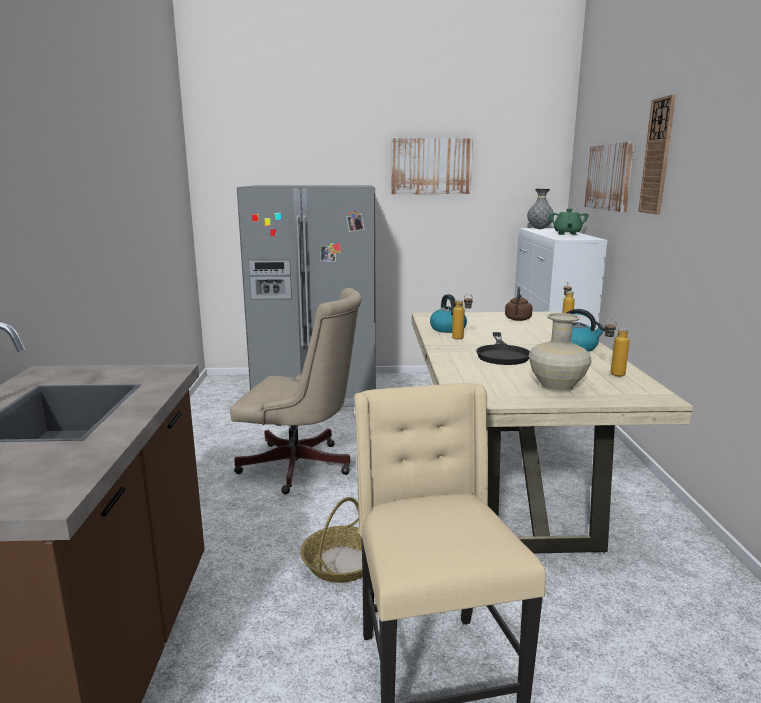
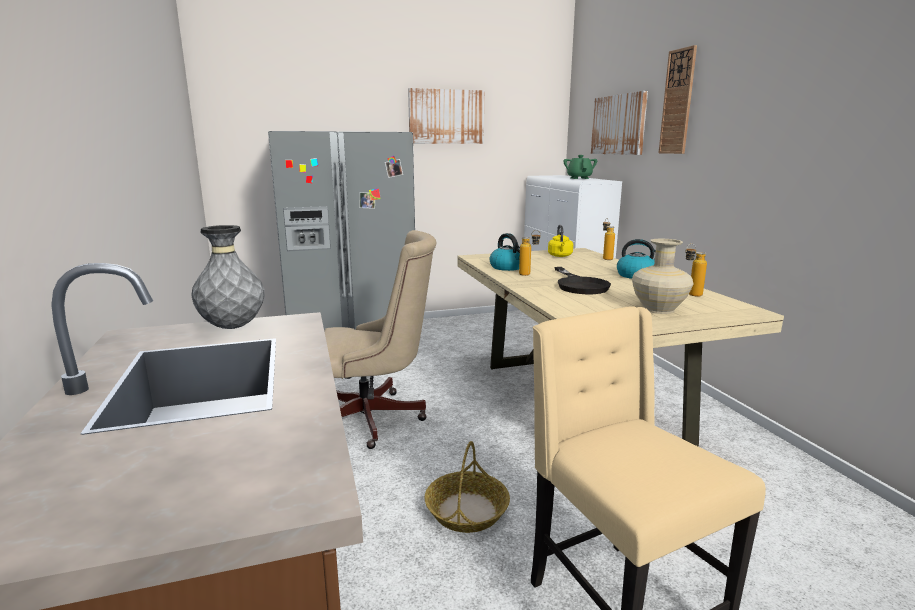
camera: 15 degrees left, 0 degrees up
(517, 319) = (560, 256): brown kettle -> yellow kettle
(539, 229) = (546, 176): grey vase -> grey vase (232, 327)

